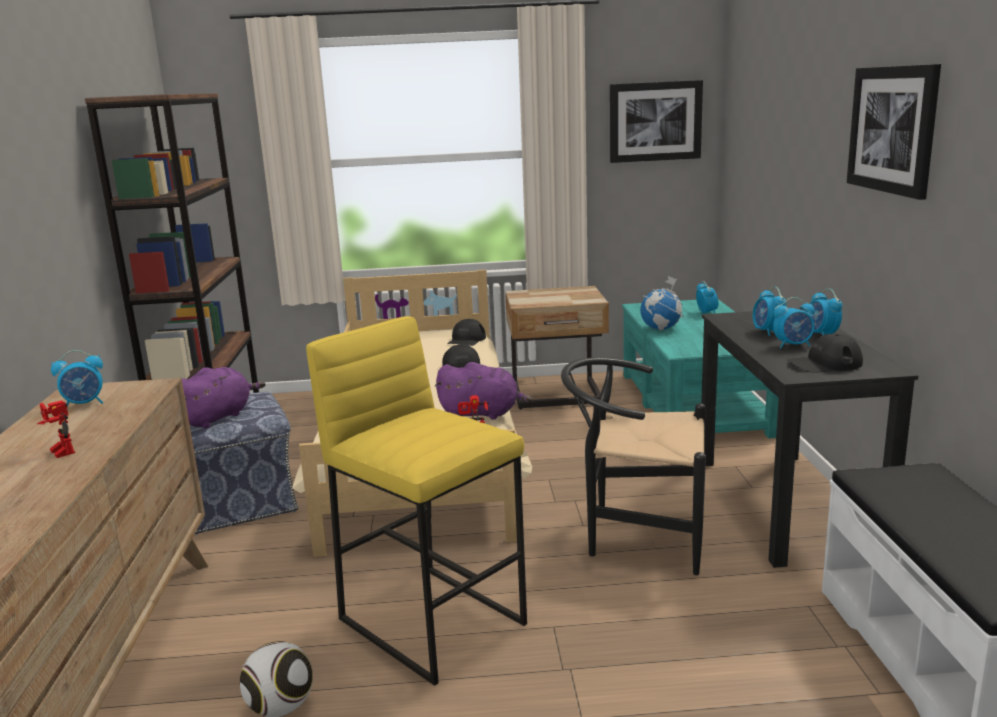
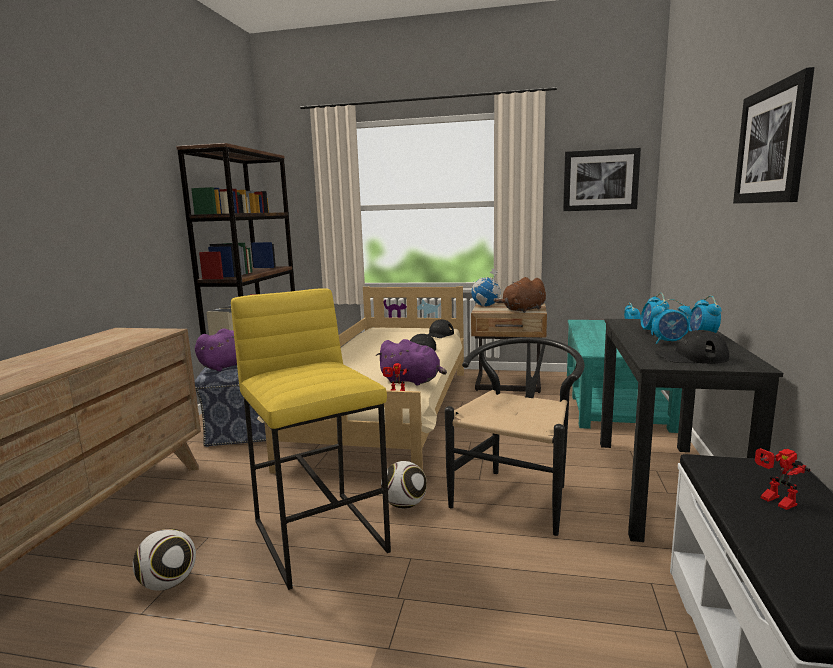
camera: 15 degrees right, 5 degrees down
(58, 452) = (52, 362): toy robot -> toy robot (774, 501)
(84, 404) = (110, 338): alarm clock -> none
(512, 568) = (405, 505): none -> football
(575, 299) = (523, 310): none -> brown plush toy
(635, 535) = (518, 494): black chair -> black chair turned 90 degrees clockwise
(661, 329) = (588, 336): globe -> globe (486, 306)

